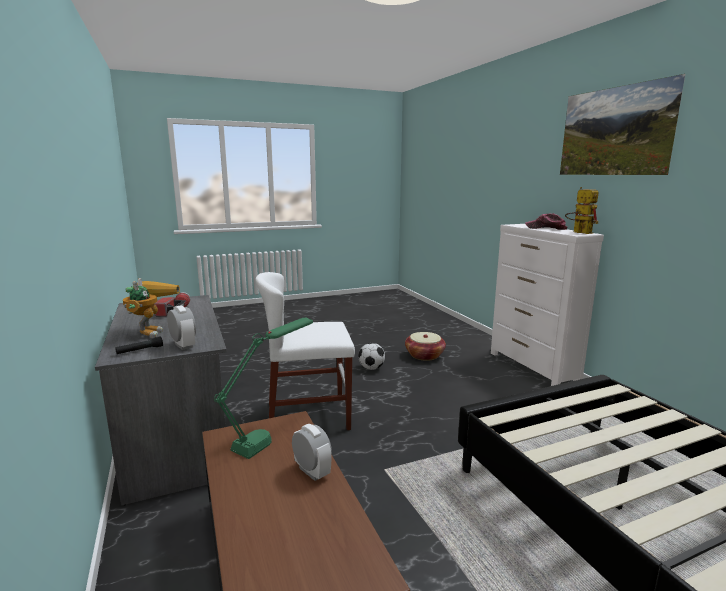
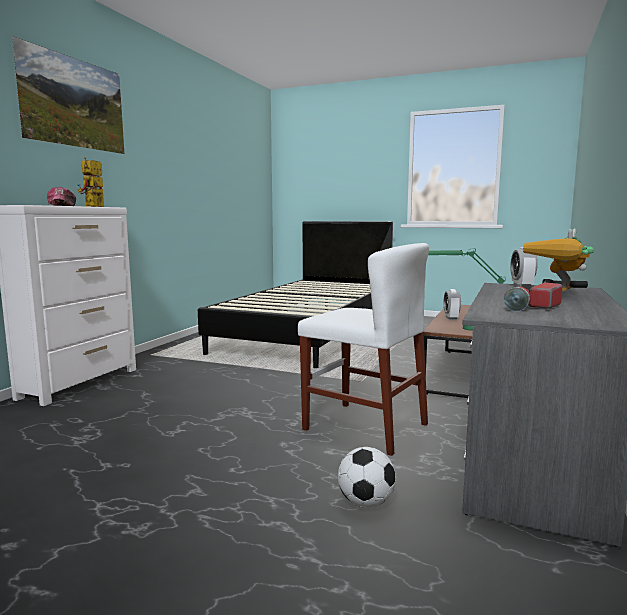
camera: 135 degrees left, 5 degrees down
(371, 368) = (193, 446): football -> football (366, 502)
(424, 355) = (94, 434): basket -> none

